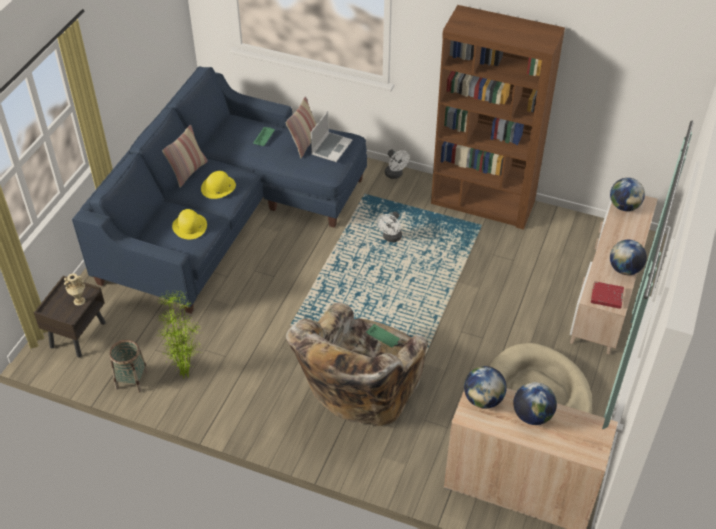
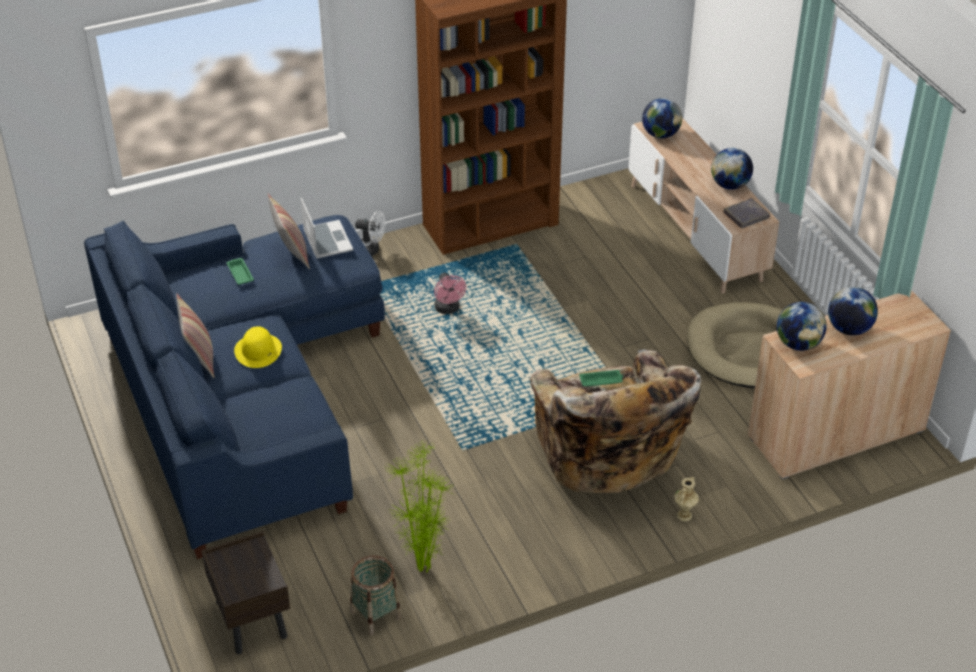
camera: 45 degrees left, 5 degrees down
(79, 301) = (257, 561): beige vase -> beige vase (684, 515)
(190, 226) = (284, 405): yellow hat -> none
(391, 238) = (448, 309): white fan -> pink fan
(606, 296) = (746, 216): red book -> grey book

